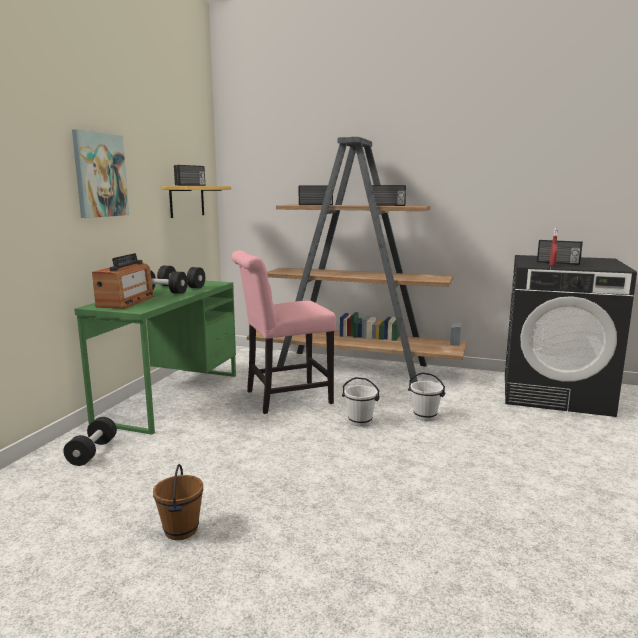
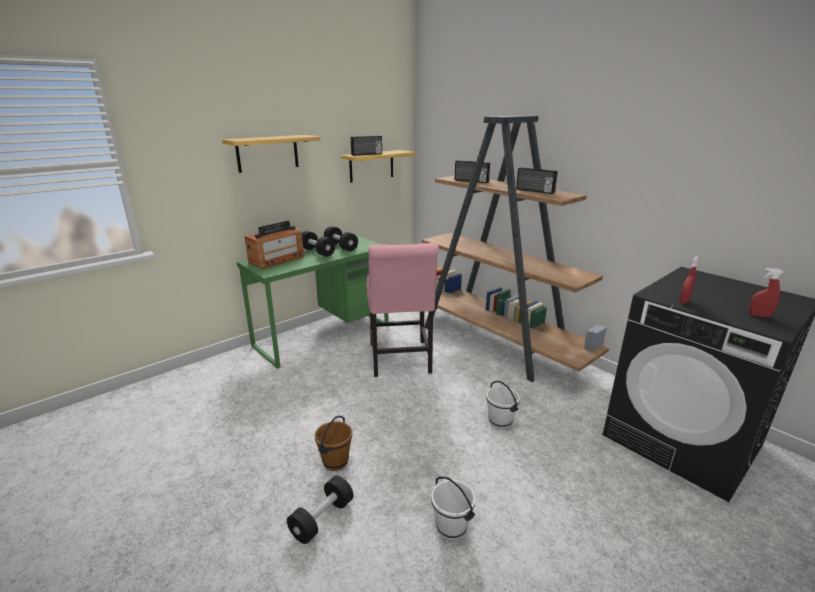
camera: 30 degrees right, 10 degrees up
(92, 452) = (229, 372): black dumbbell -> black dumbbell (322, 519)
(100, 175) = (267, 153): picture -> shelf
(180, 530) = (210, 466): brown bucket -> brown bucket (335, 462)
(283, 398) = (400, 360): pink chair -> pink chair turned 105 degrees counterclockwise
(360, 421) = (435, 408): white bucket -> white bucket (451, 527)
(558, 263) = (704, 297): radio -> none
(601, 265) = (759, 315): none -> red spray bottle

